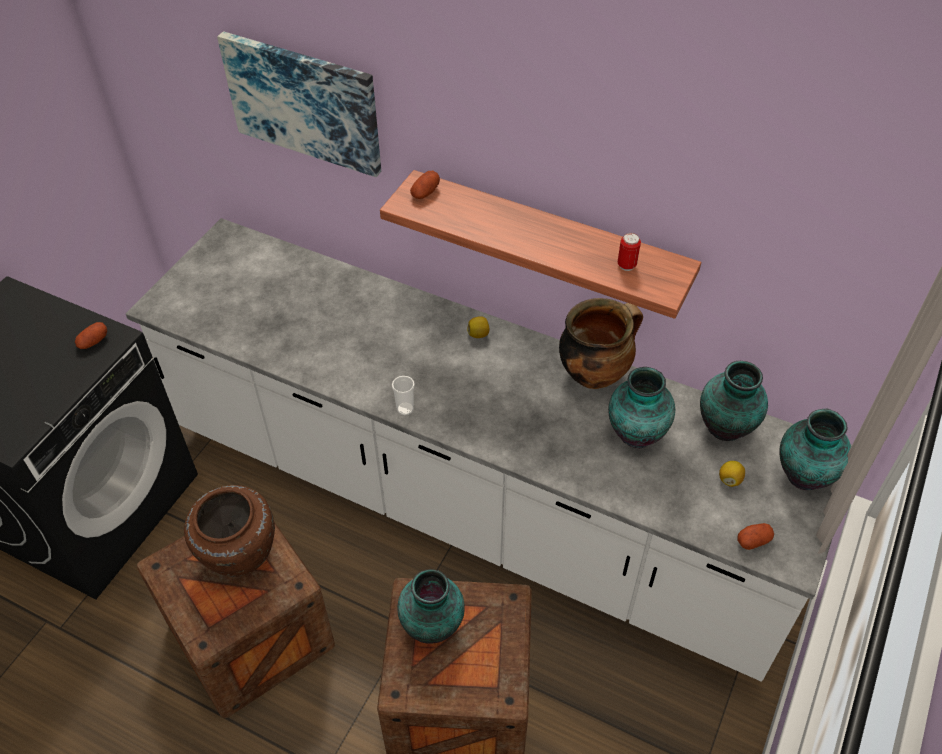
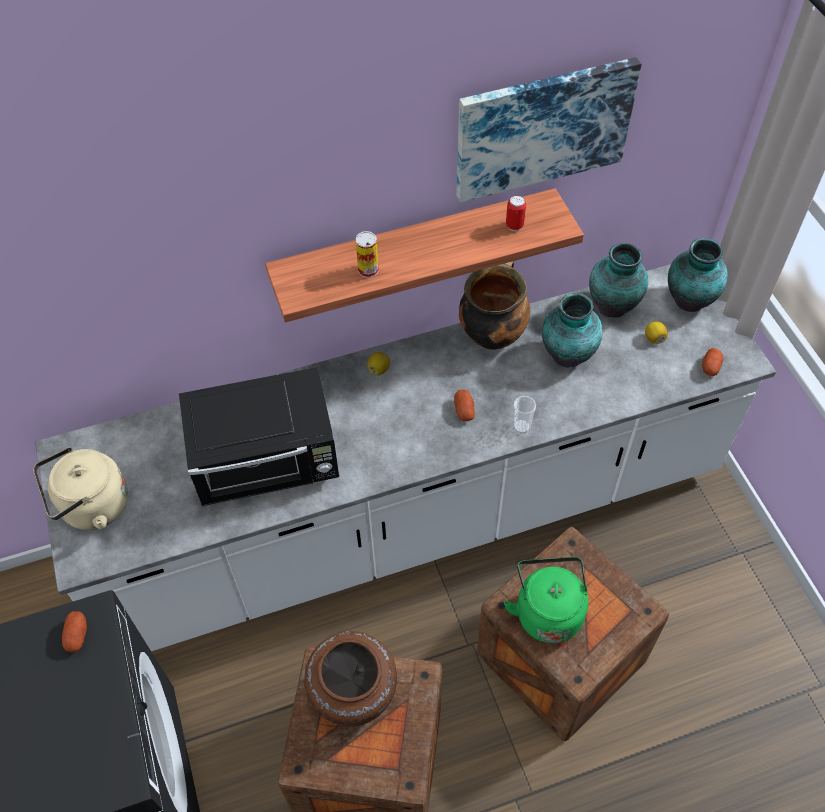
camera: 45 degrees left, 5 degrees up
(200, 280) = (91, 507): none -> beige kettle
(304, 102) = (125, 265): picture -> picture (542, 127)
(330, 337) = (268, 463): none -> black microwave
(405, 409) = (397, 468): cup -> cup (521, 426)
(425, 192) = (301, 275): potato -> potato (464, 410)
(433, 626) = (547, 611): vase -> green kettle
(474, 221) = (368, 270): none -> can

